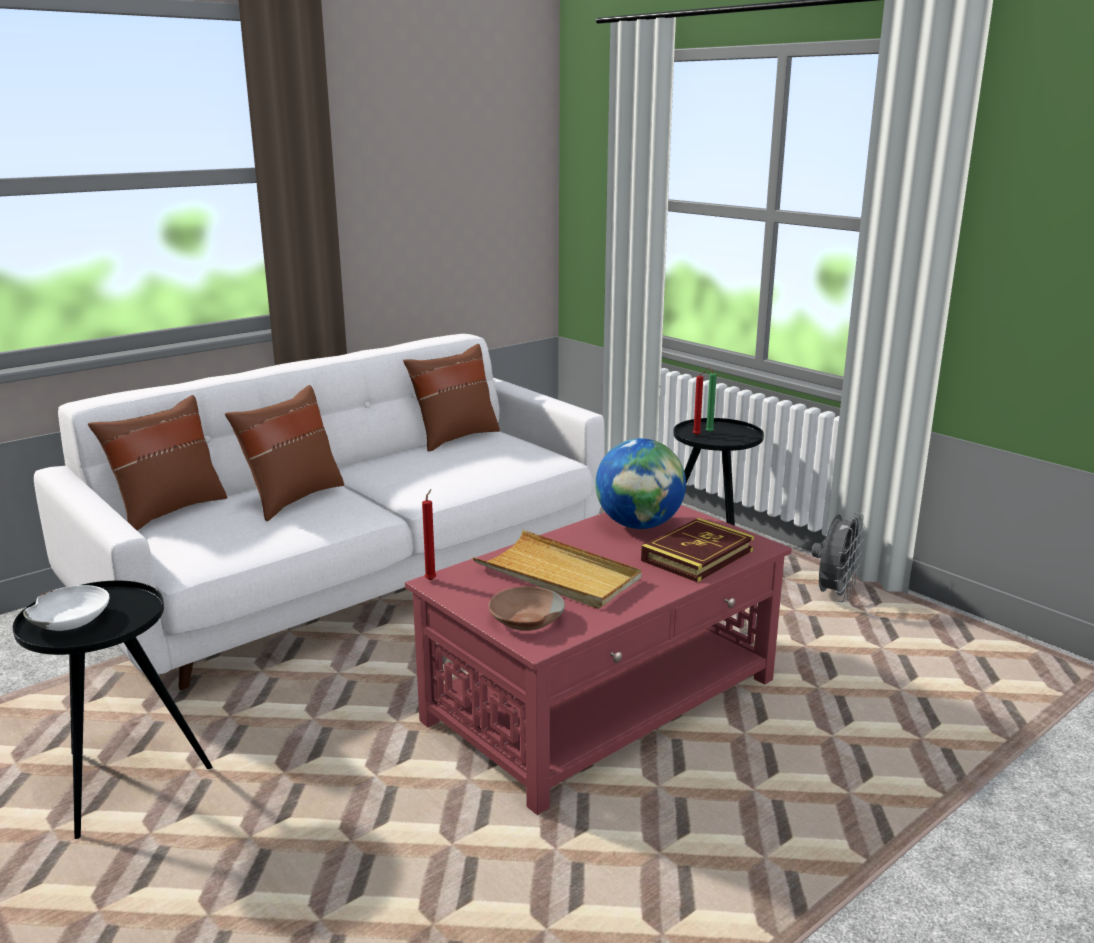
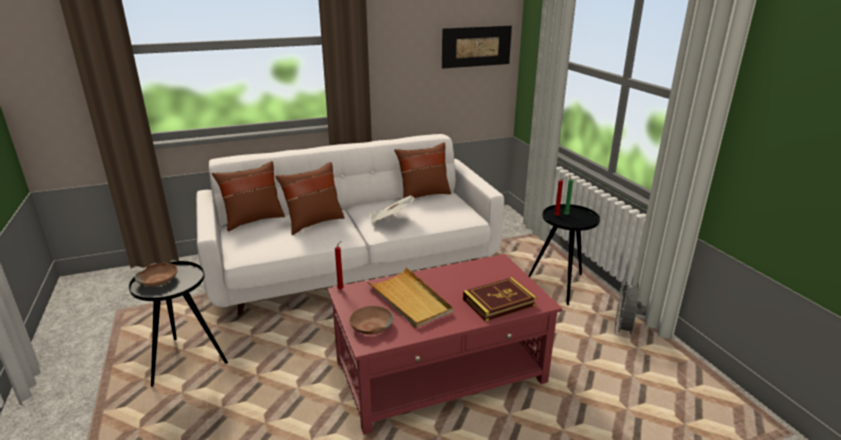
camera: 20 degrees right, 5 degrees up
(71, 618) = (159, 280): white bowl -> brown bowl
(428, 478) = (390, 220): none -> newspaper
(496, 186) = (476, 46): none -> picture
(639, 525) = (479, 274): globe -> none
(834, 594) = (624, 331): grey fan -> grey fan turned 150 degrees clockwise

